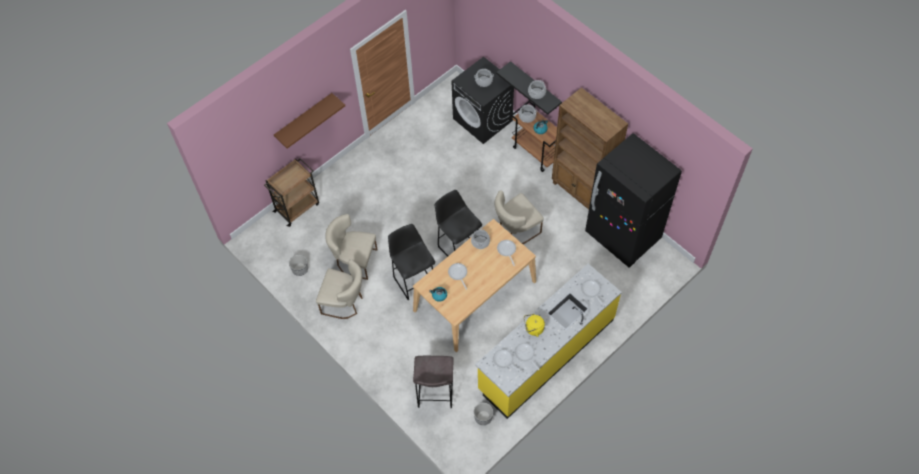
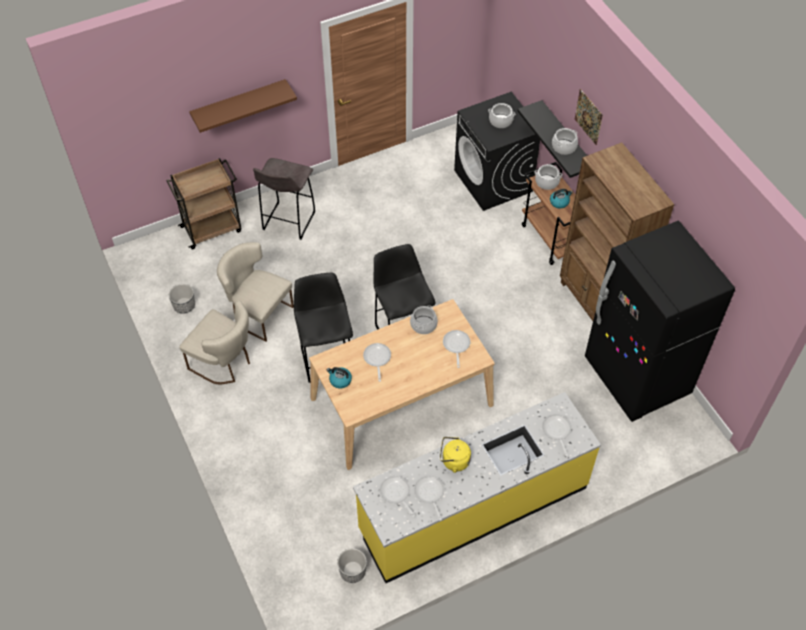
camera: 15 degrees right, 5 degrees down
(435, 394) = (298, 519): grey stool -> grey stool (288, 222)
(515, 230) = (488, 330): beige chair -> none
(551, 71) = (588, 117): none -> picture

